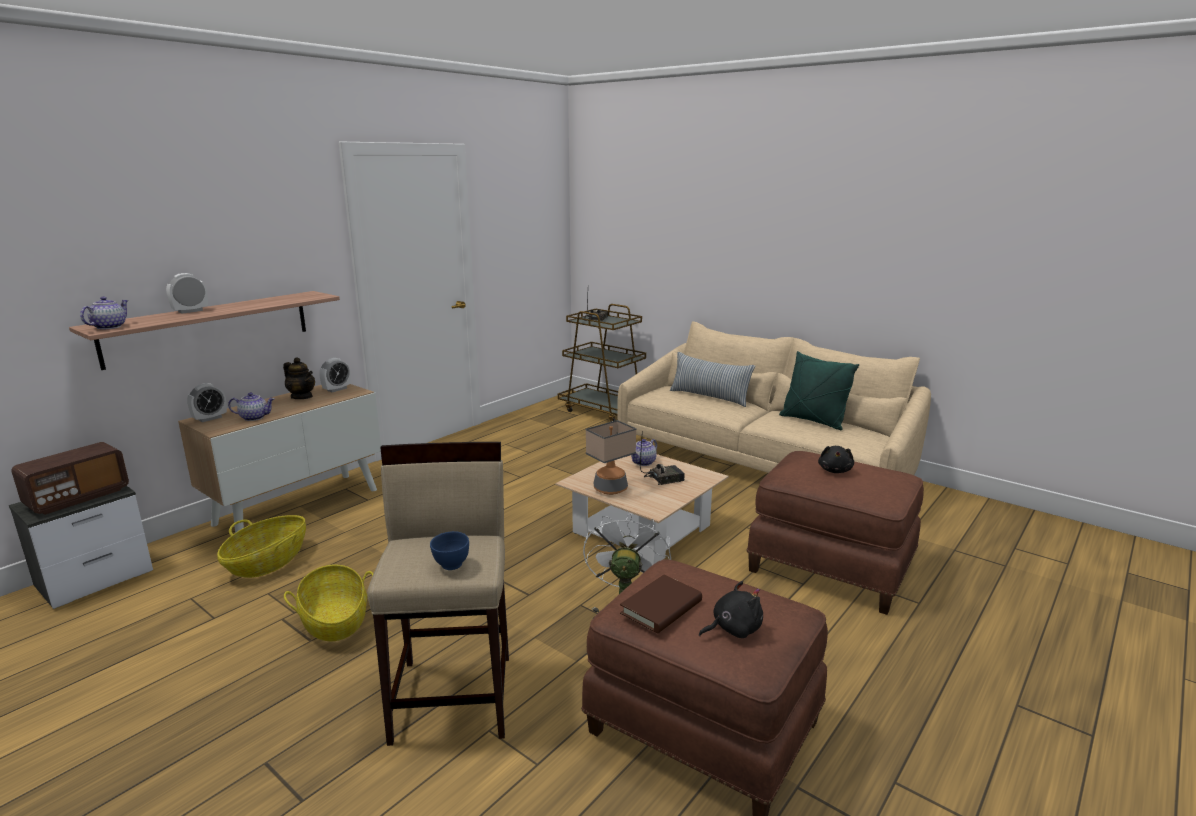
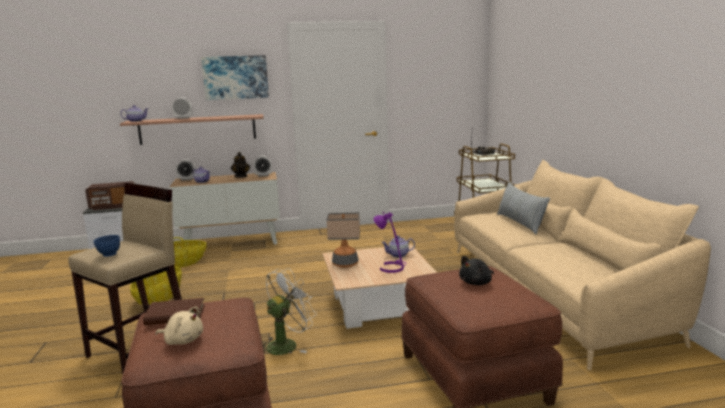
camera: 40 degrees right, 5 degrees down
(267, 233) = (235, 77): none -> picture
(664, 478) = (391, 267): radio -> purple table lamp
(733, 629) = (183, 340): black plush toy -> beige plush toy
(813, 421) = (577, 255): green pillow -> none

